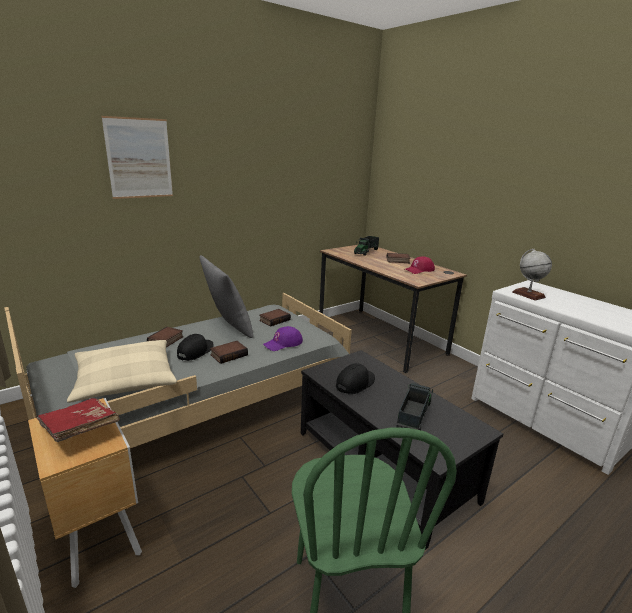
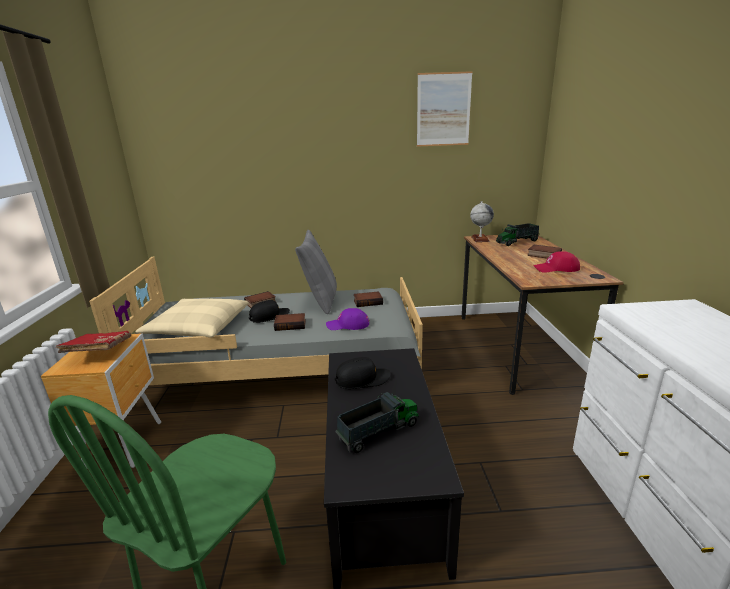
camera: 35 degrees right, 0 degrees up
(139, 158) = (267, 139): picture -> picture (443, 110)
(528, 294) = (654, 318): globe -> globe (480, 239)

